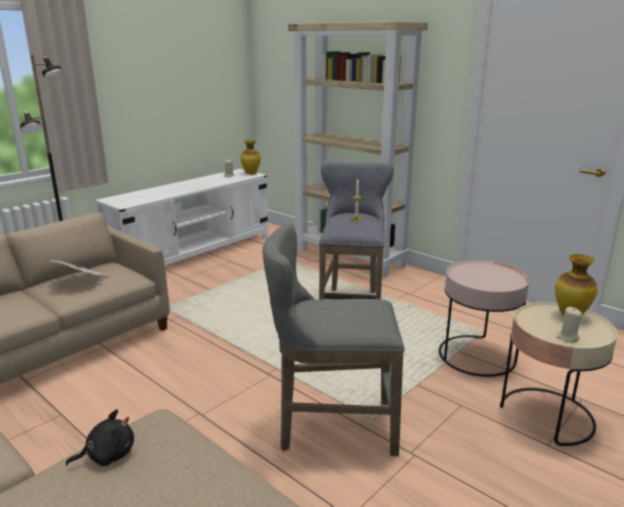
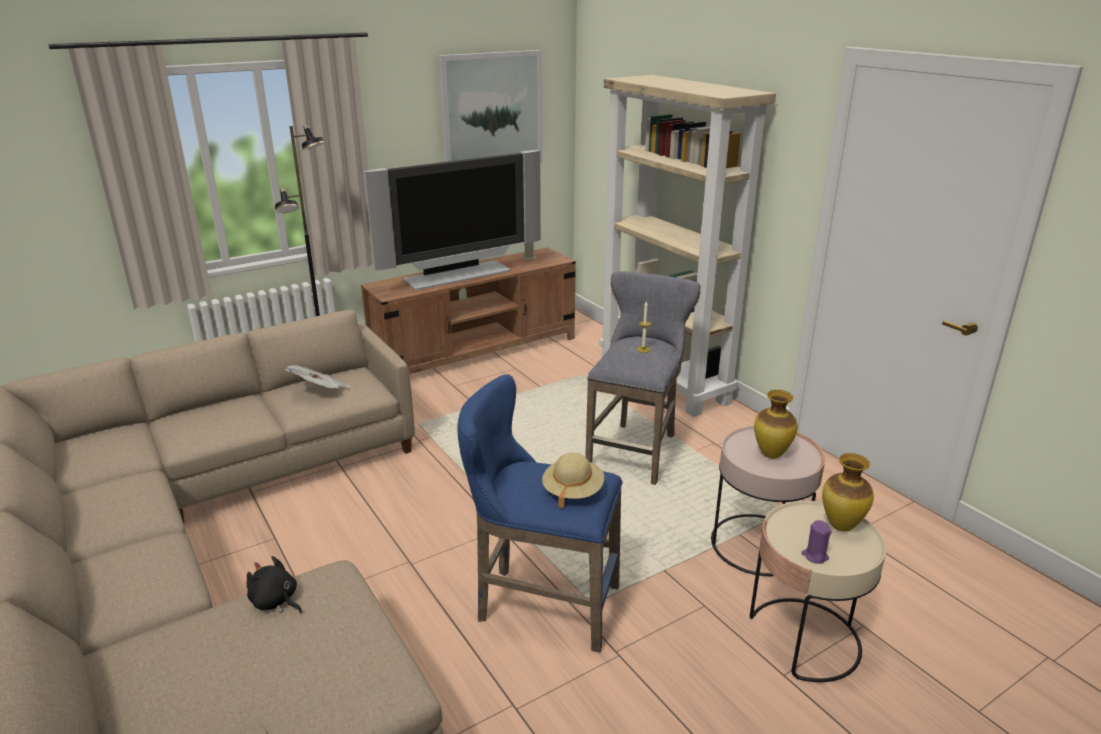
camera: 15 degrees right, 5 degrees up
(107, 455) = (275, 601): black plush toy -> black plush toy turned 135 degrees counterclockwise
(178, 189) = (458, 276): none -> television
(191, 60) = (492, 112): none -> picture
(194, 253) = (477, 352): white tv stand -> brown tv stand
(250, 174) = (556, 257): vase -> vase (770, 454)
(330, 427) = (540, 604): grey stool -> blue stool
(364, 314) = (572, 491): none -> beige hat
(567, 337) = (815, 556): beige candle -> purple candle

